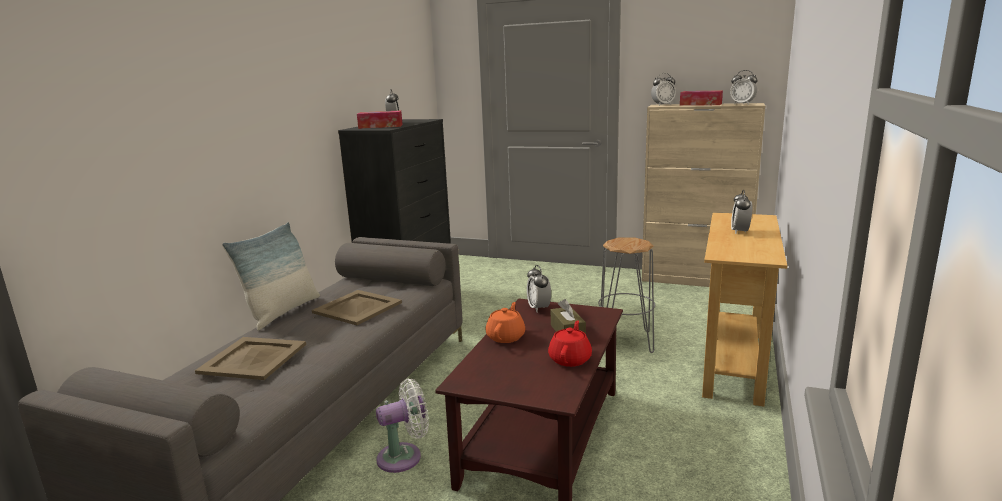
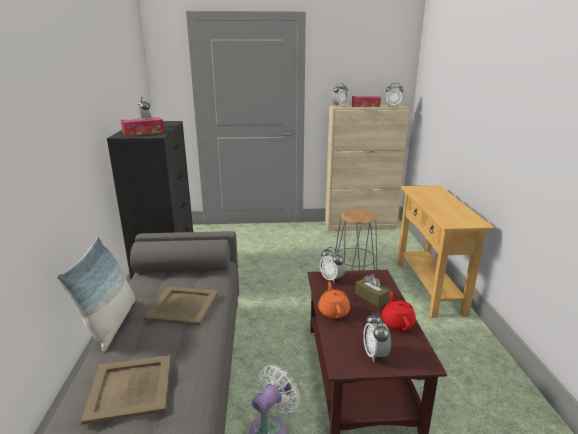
camera: 25 degrees left, 5 degrees up
(740, 232) = (437, 201): alarm clock -> alarm clock (375, 354)

